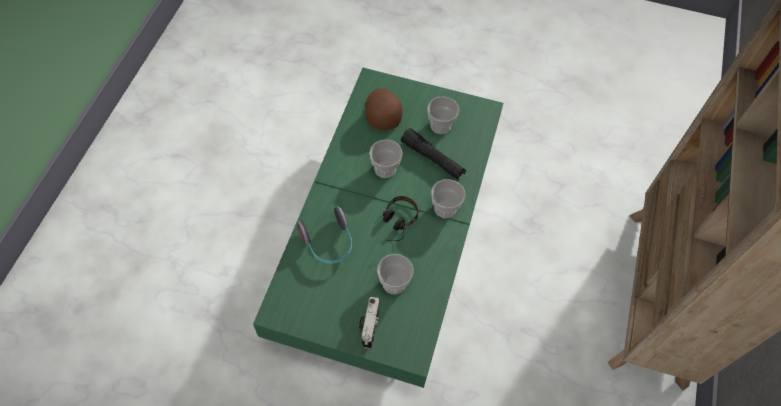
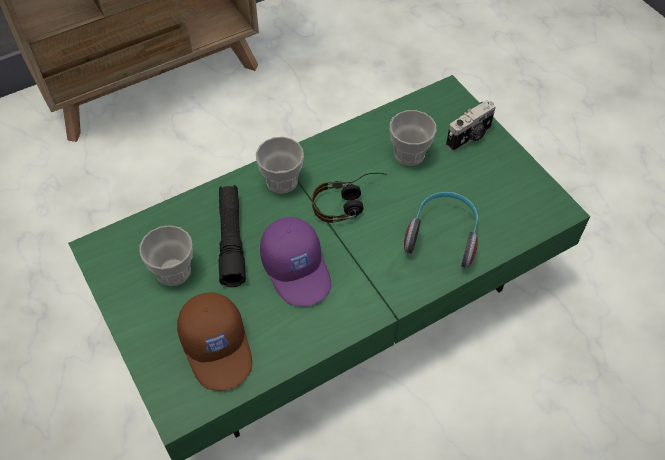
camera: 135 degrees left, 5 degrees down
(382, 111) = (218, 348): brown cap -> brown cap turned 60 degrees counterclockwise
(385, 169) = (297, 269): cup -> purple cap

